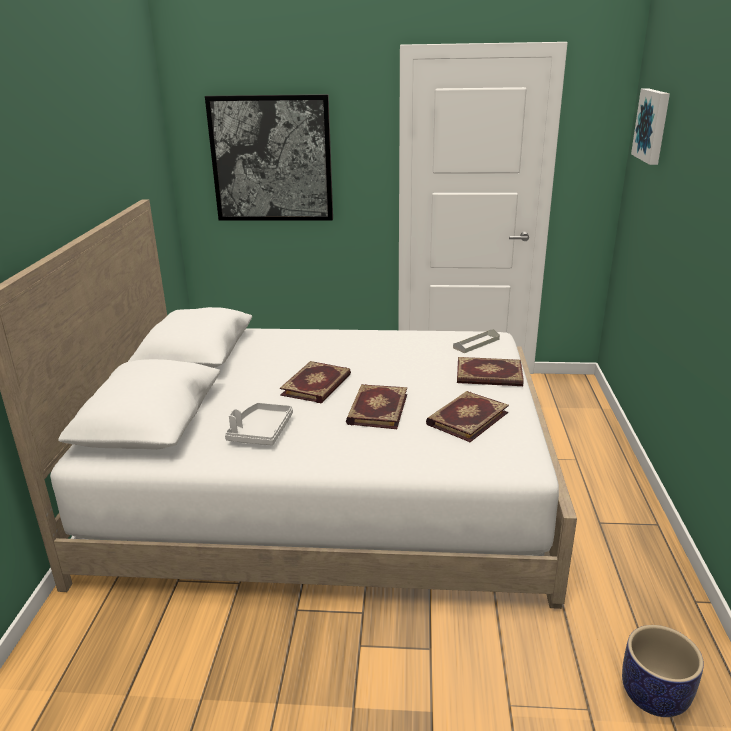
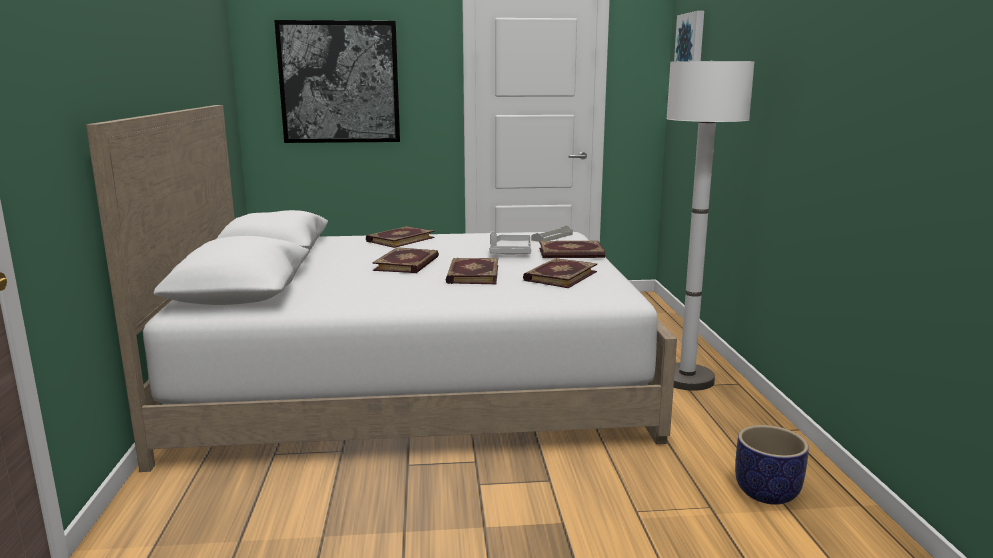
camera: 10 degrees left, 10 degrees down
(260, 432) = (361, 291): grey tray -> grey tray (510, 252)
(320, 340) = (400, 239): none -> book
(602, 512) = (686, 379): none -> white floor lamp

